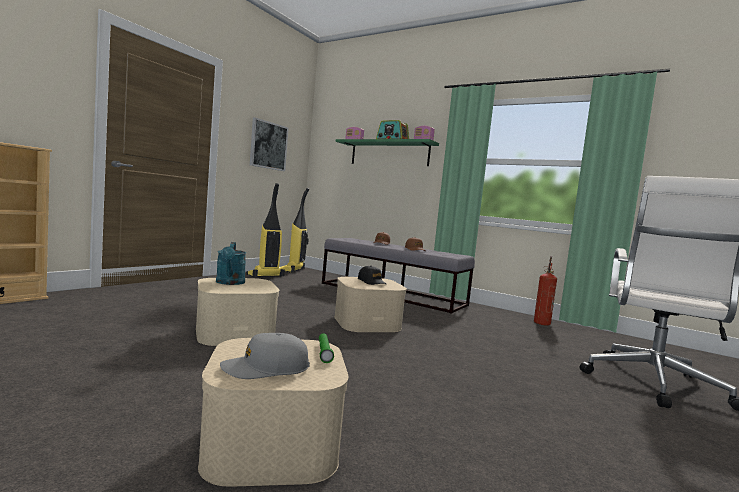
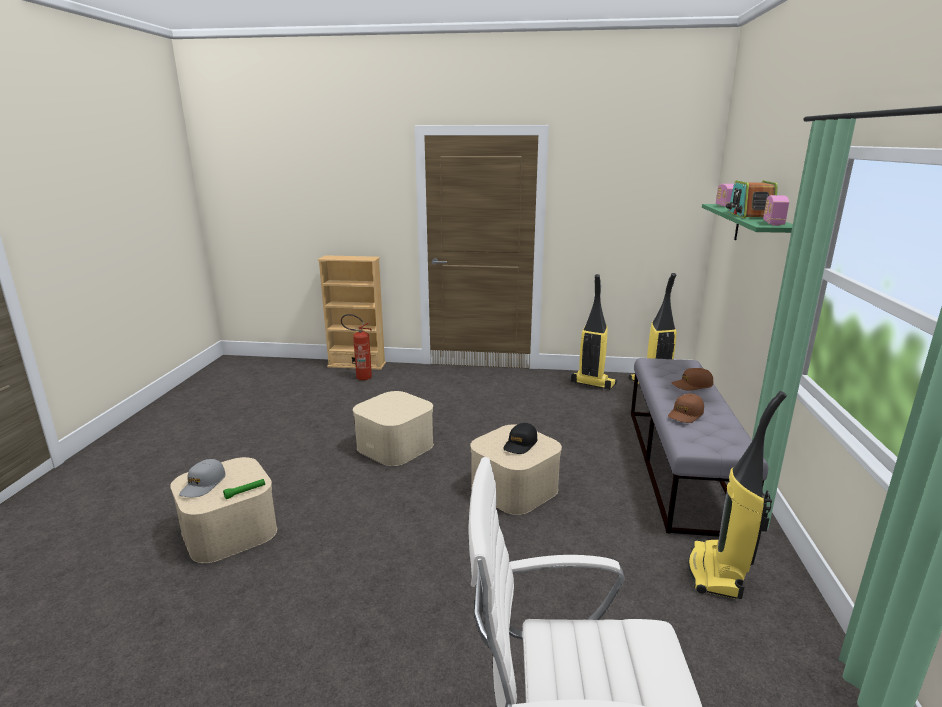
camera: 65 degrees right, 15 degrees up
(230, 283) = (393, 403): turquoise watering can -> none
(265, 368) = (203, 484): grey cap -> grey cap turned 120 degrees counterclockwise
(268, 145) = (625, 214): picture -> none
(491, 317) = (718, 573): none -> vacuum cleaner
(541, 324) = (779, 639): fire extinguisher -> fire extinguisher (360, 377)

